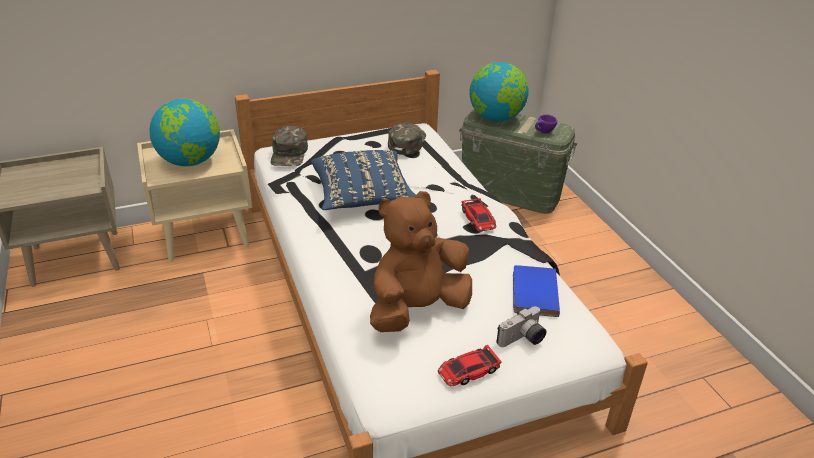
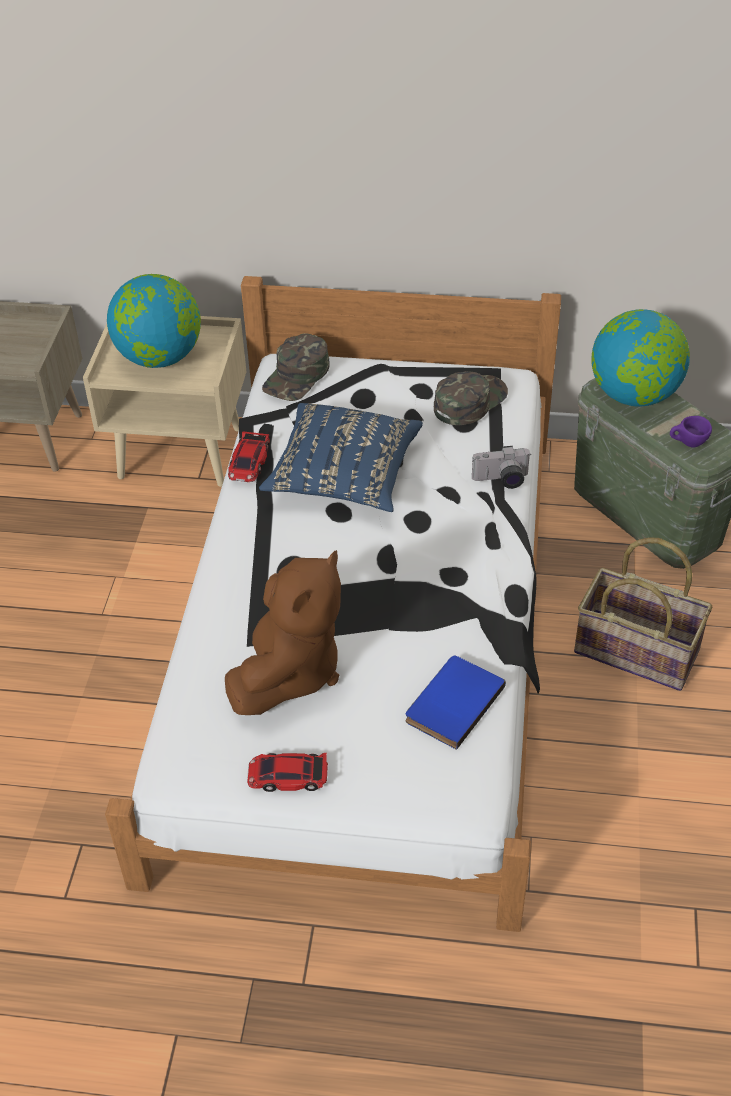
camera: 30 degrees right, 10 degrees up
(417, 309) = (289, 671): brown plush toy -> brown plush toy turned 120 degrees clockwise
(478, 219) = (468, 565): toy car -> toy car (249, 462)
(522, 340) = (384, 763): camera -> camera (501, 480)
(561, 258) = (637, 650): none -> basket

